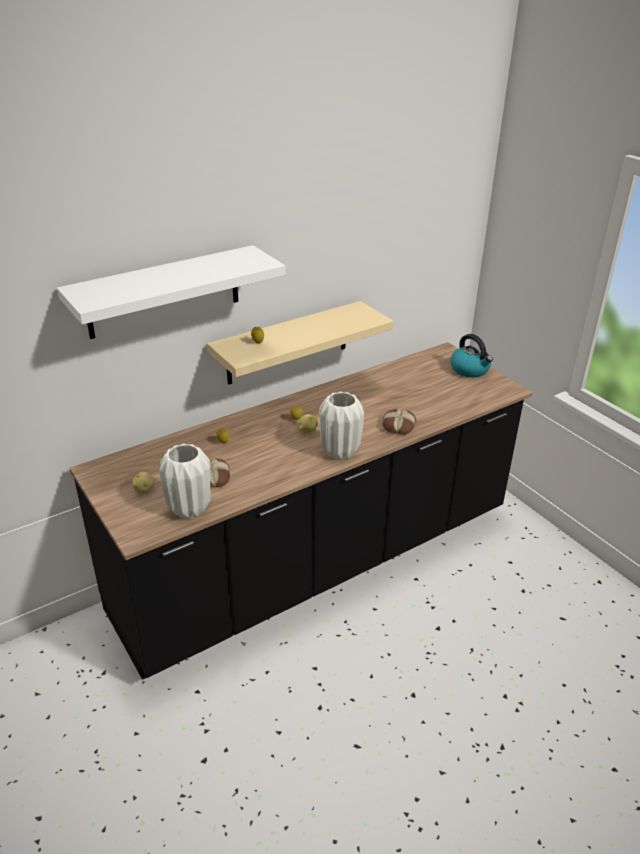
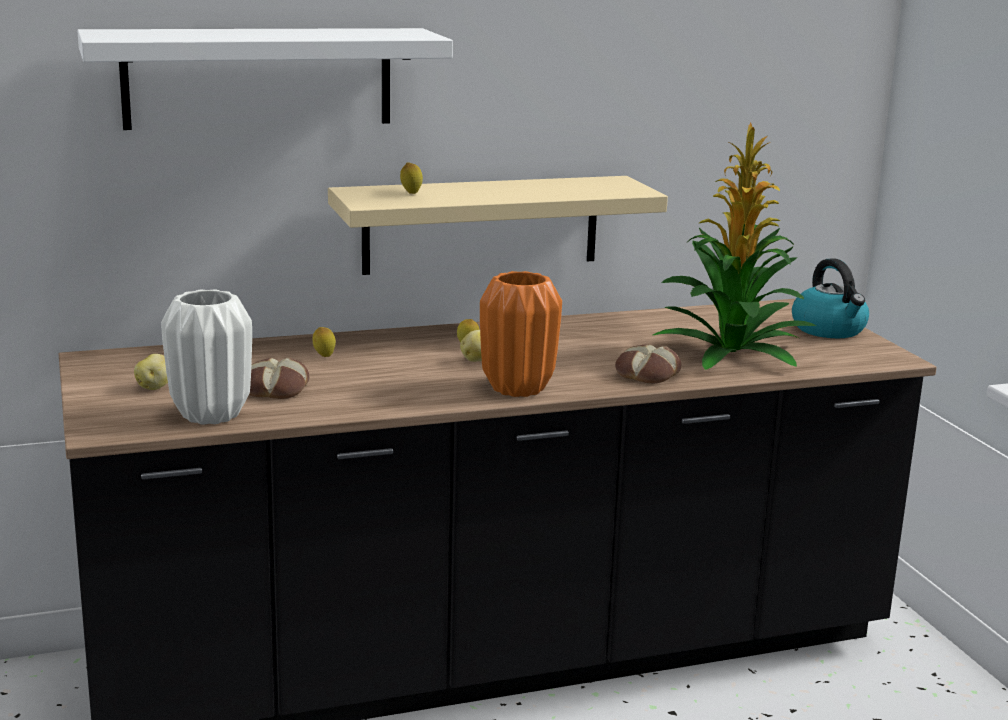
camera: 15 degrees right, 15 degrees down
(340, 451) = (518, 388): white vase -> orange vase
(432, 399) = (733, 353): none -> potted plant

